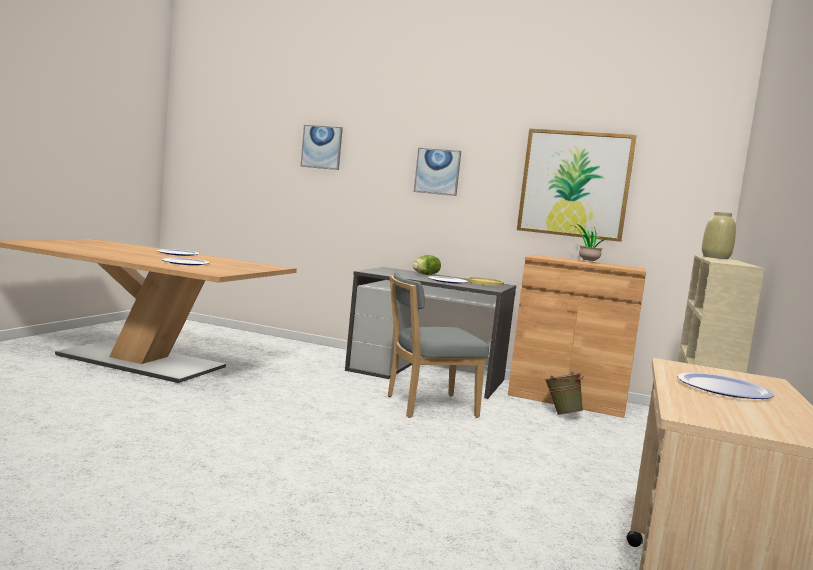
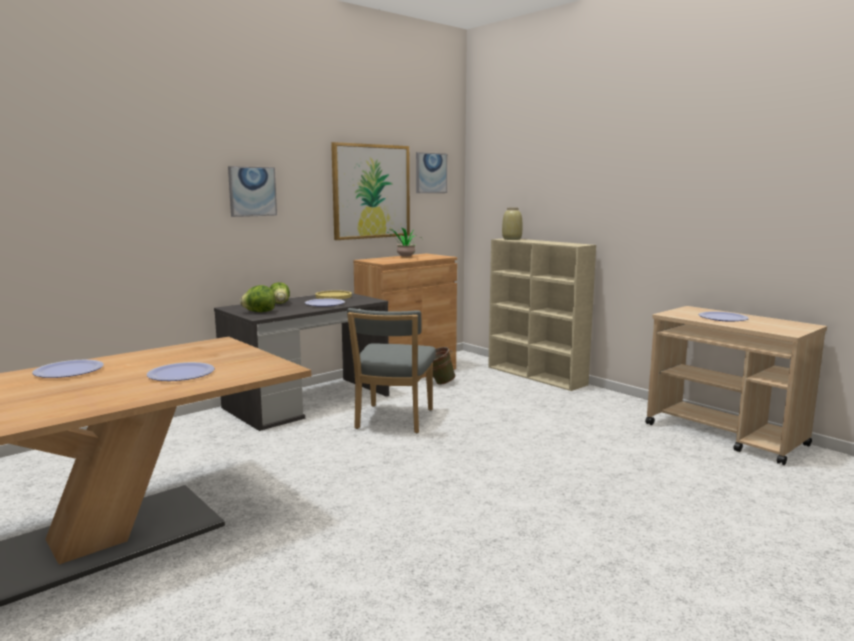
camera: 60 degrees left, 5 degrees up
(322, 147) = (94, 172): picture -> picture (431, 173)
(385, 272) = (259, 312): none -> lettuce

